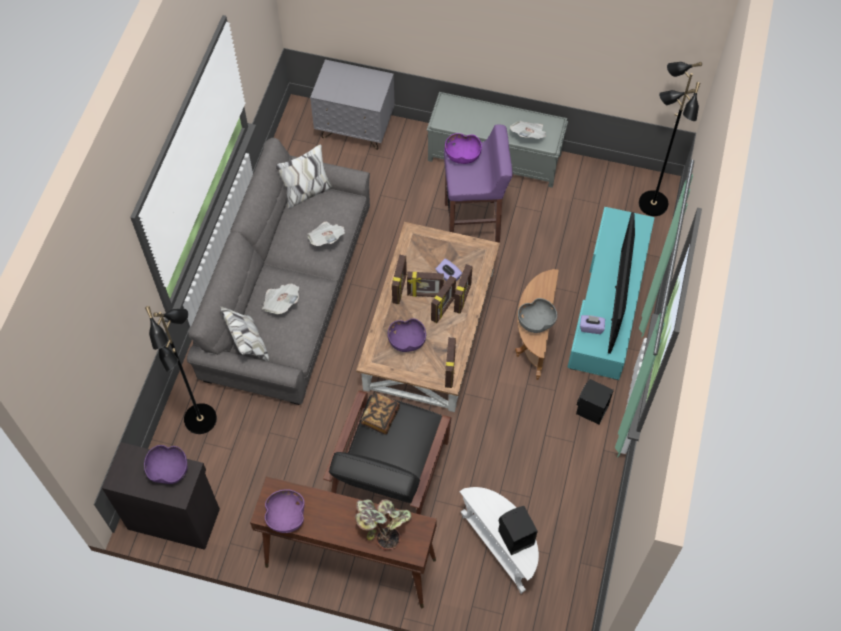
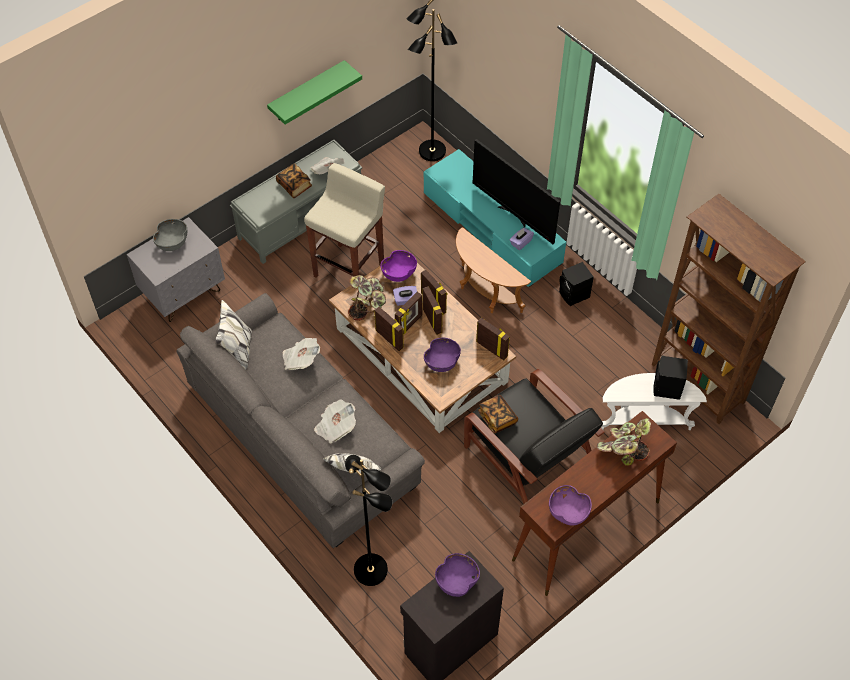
camera: 55 degrees left, 5 degrees down
(420, 253) = (368, 306): none -> potted plant
(462, 156) = (326, 212): purple bowl -> purple bowl (399, 273)
(473, 224) = (350, 269): purple stool -> beige stool
(492, 123) = (294, 186): none -> book
(536, 322) = (496, 267): grey bowl -> grey bowl (173, 242)
(551, 56) = (307, 92): none -> green shelf
(576, 572) = (697, 384): none -> brown bookcase

